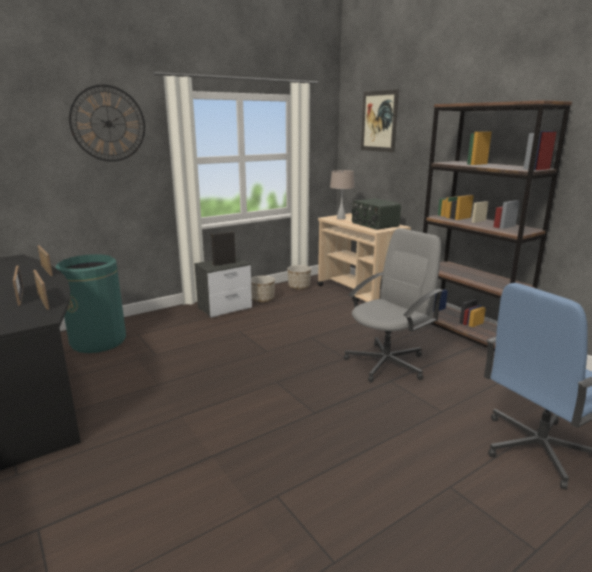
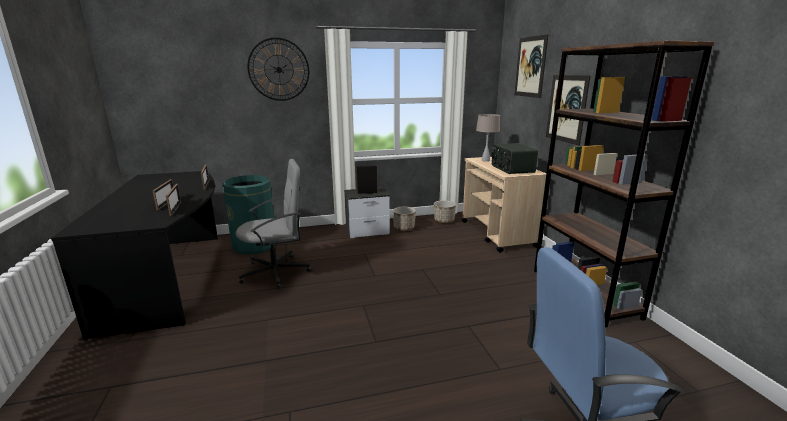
camera: 20 degrees right, 0 degrees up
(387, 363) = (477, 307): grey office chair -> grey office chair (276, 272)
(425, 162) = (566, 108): none -> picture

